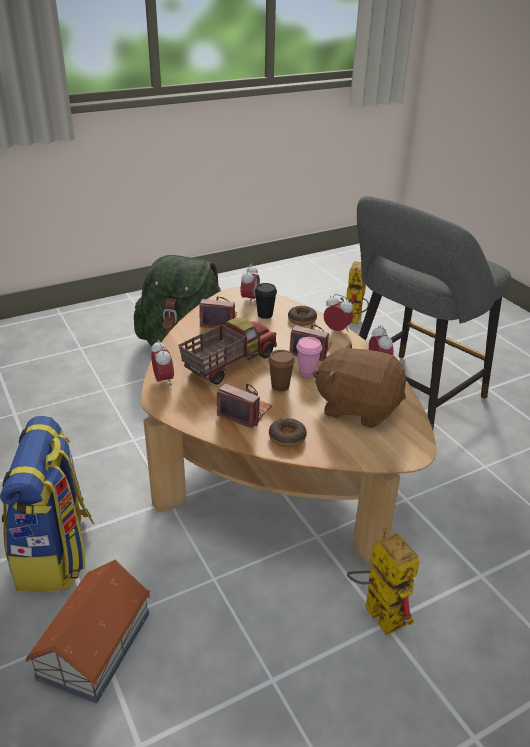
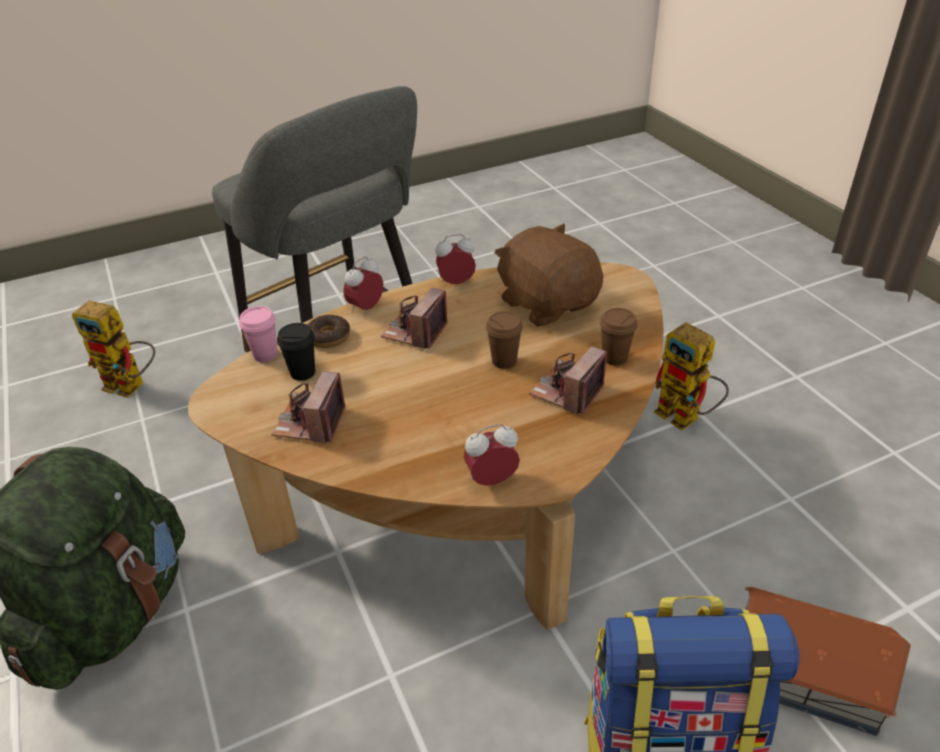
camera: 85 degrees left, 5 degrees up
(228, 364) = (445, 410): toy truck -> none
(250, 299) = (245, 389): alarm clock -> none
(287, 437) = (614, 358): donut -> brown cup
(307, 372) = (471, 337): pink cup -> pink cup (265, 355)
(358, 407) = (547, 304): brown plush toy -> brown plush toy turned 120 degrees clockwise
(376, 611) = (686, 418): toy robot -> toy robot turned 105 degrees counterclockwise

